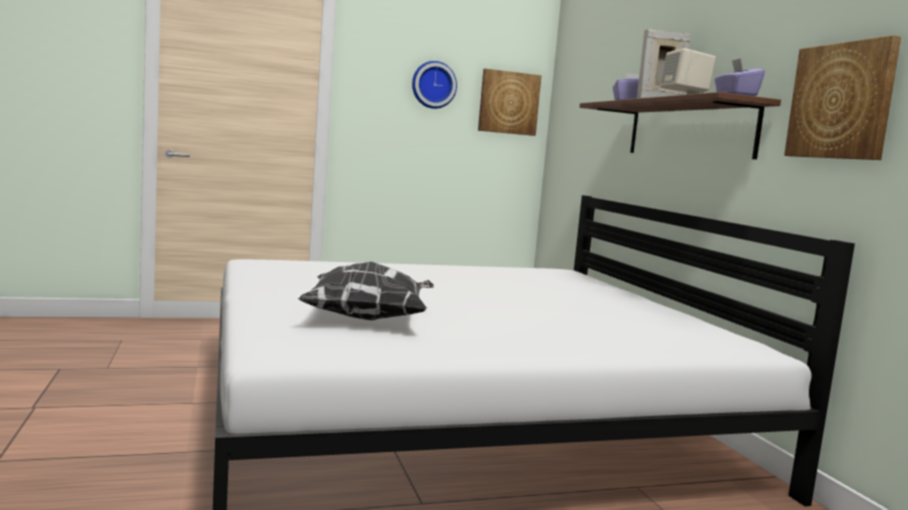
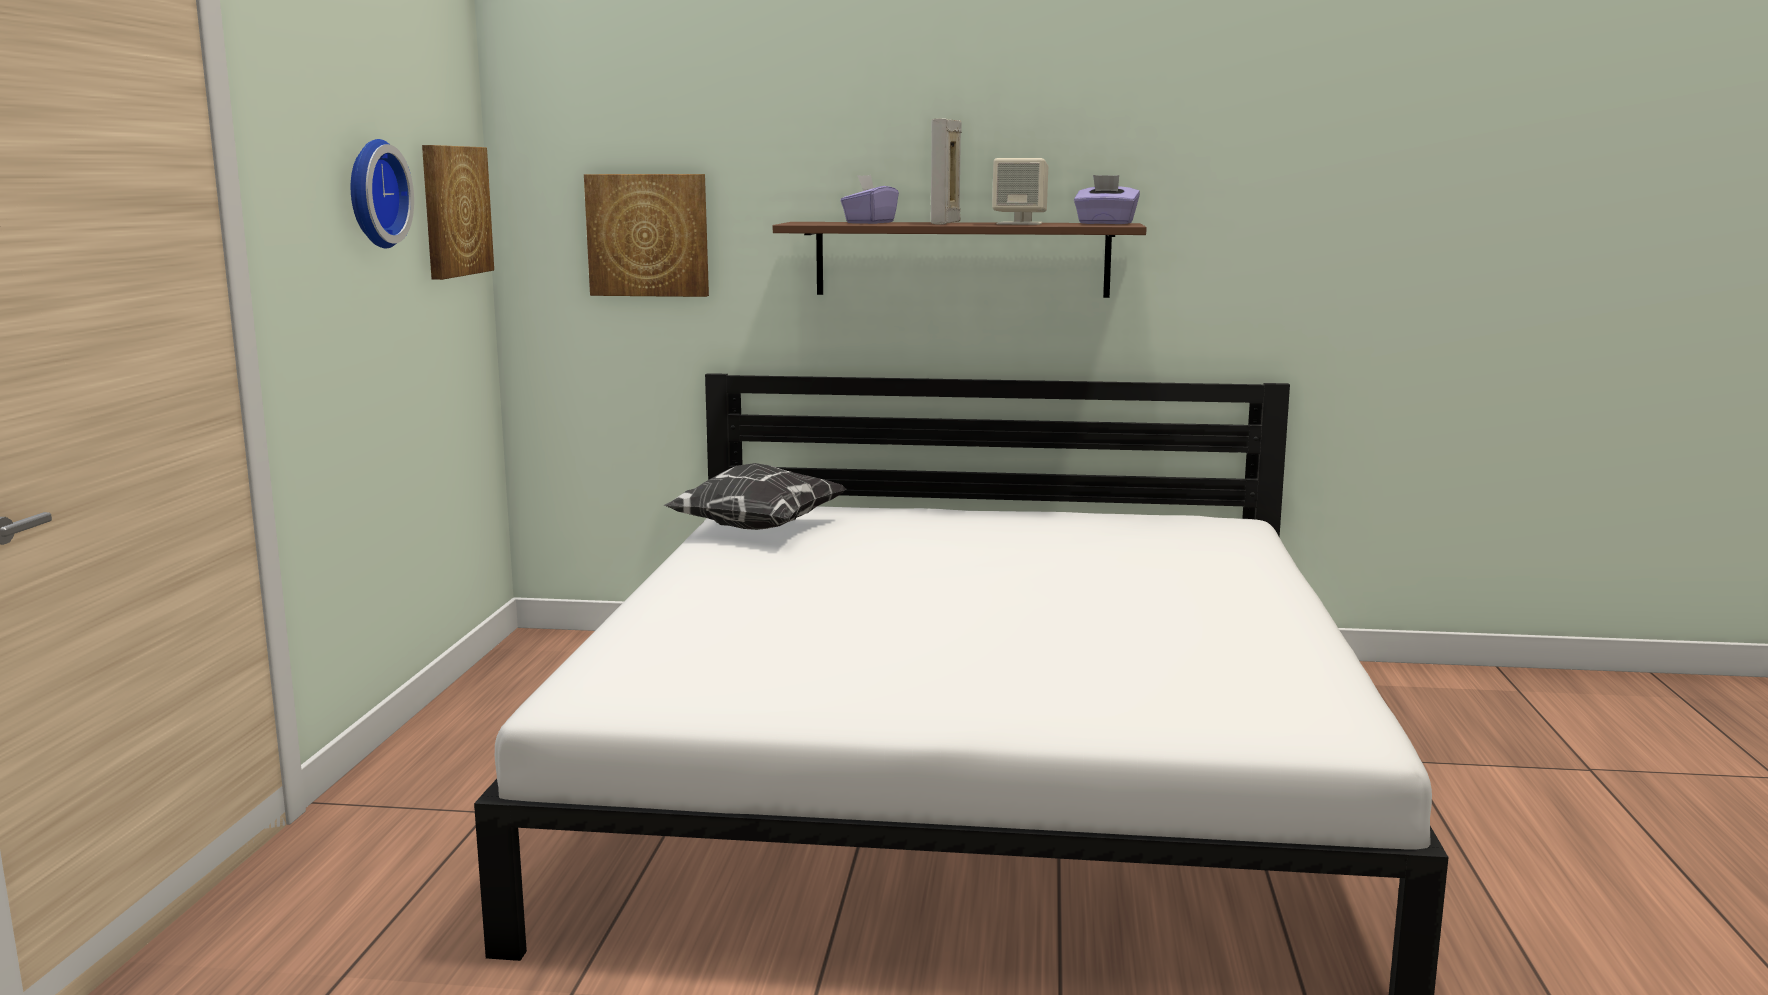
camera: 65 degrees left, 5 degrees up
(369, 319) = (1124, 664): pillow -> pillow (756, 528)
(841, 101) = (1234, 229): picture -> picture (648, 235)

